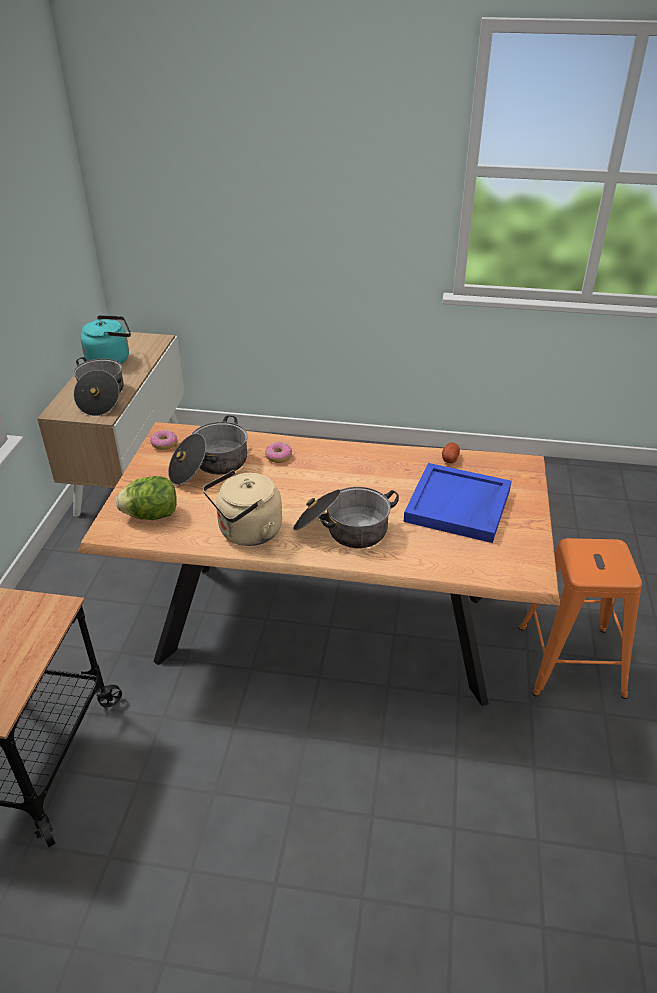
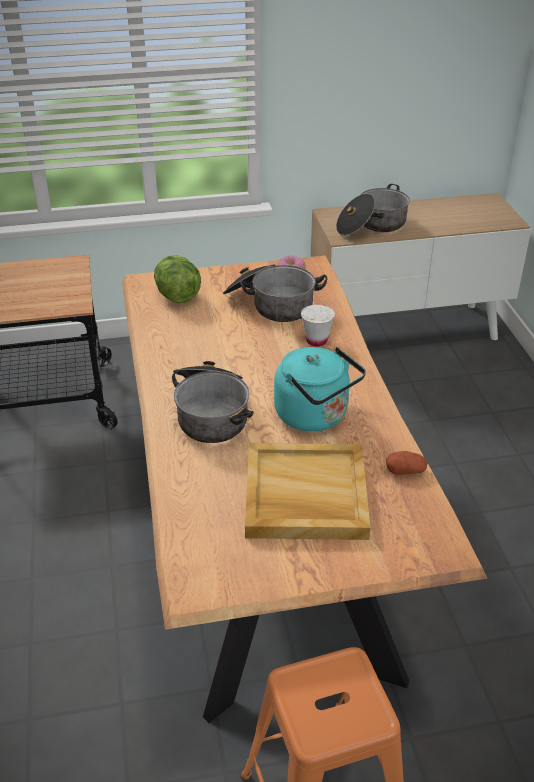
camera: 70 degrees right, 0 degrees up
(111, 360) = (442, 210): turquoise kettle -> turquoise kettle (315, 416)
(247, 533) = (177, 354): beige kettle -> none
(278, 456) = (316, 340): donut -> white cup
(458, 506) = (304, 495): blue tray -> beige tray

